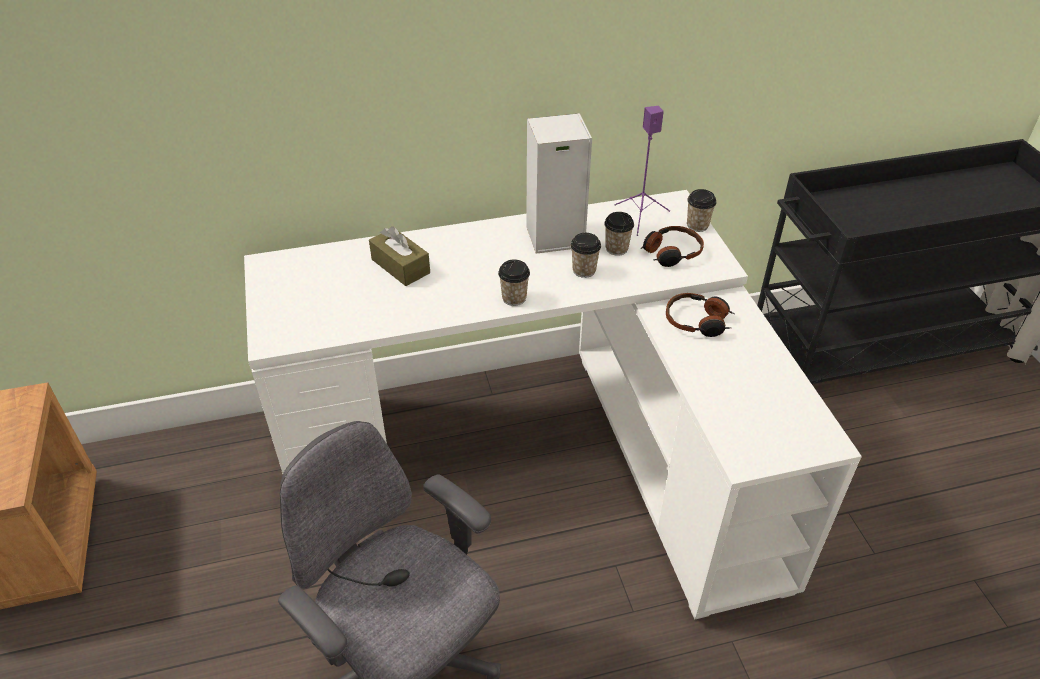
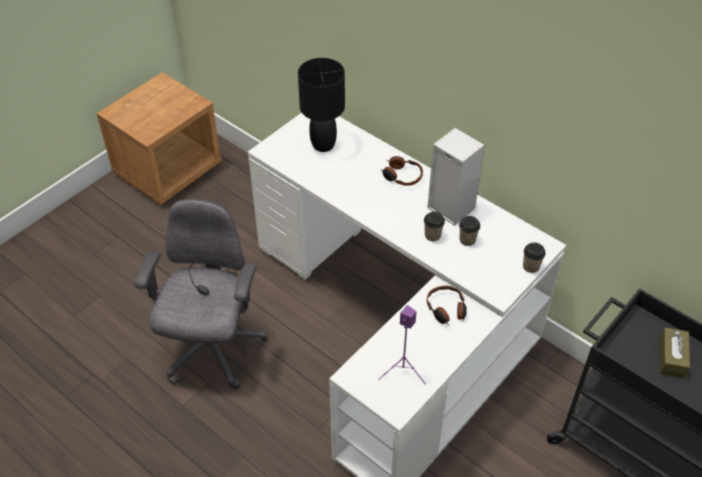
camera: 55 degrees right, 5 degrees up
(330, 284) = (323, 145): none -> black table lamp
(400, 266) = (362, 161): brown tissue box -> brown tissue box (671, 358)
(514, 298) = (380, 219): cup -> none
(640, 217) = (511, 236): purple speaker -> purple speaker (402, 370)
(671, 253) = (489, 266): headphones -> headphones (401, 176)

